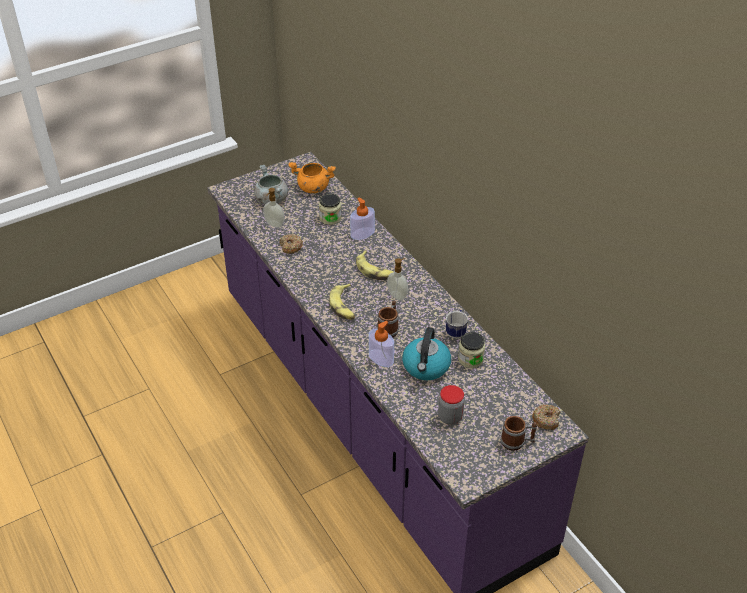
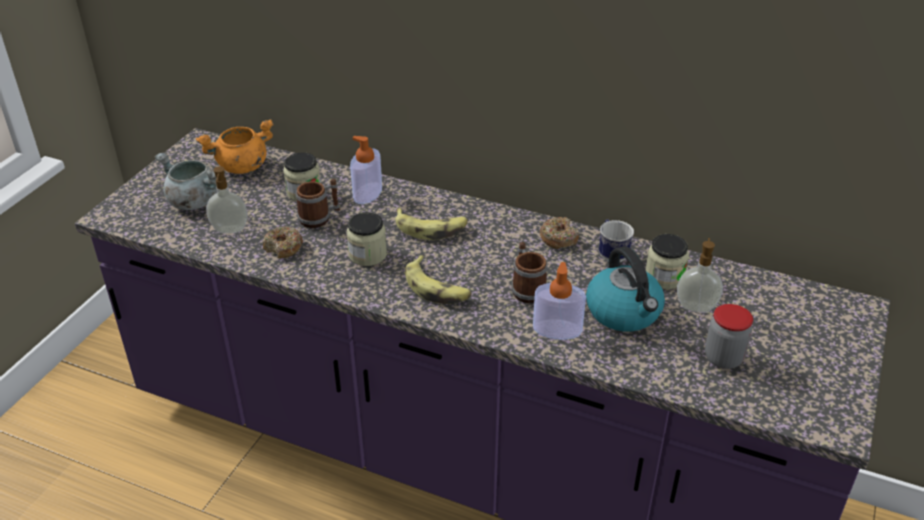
camera: 35 degrees left, 5 degrees down
(328, 270) = (367, 255): none -> jar
(398, 295) = (493, 245): soap dispenser -> soap dispenser (696, 306)
(517, 442) = (830, 346): mug -> mug (320, 217)
(546, 420) = (827, 304): donut -> donut (558, 238)

